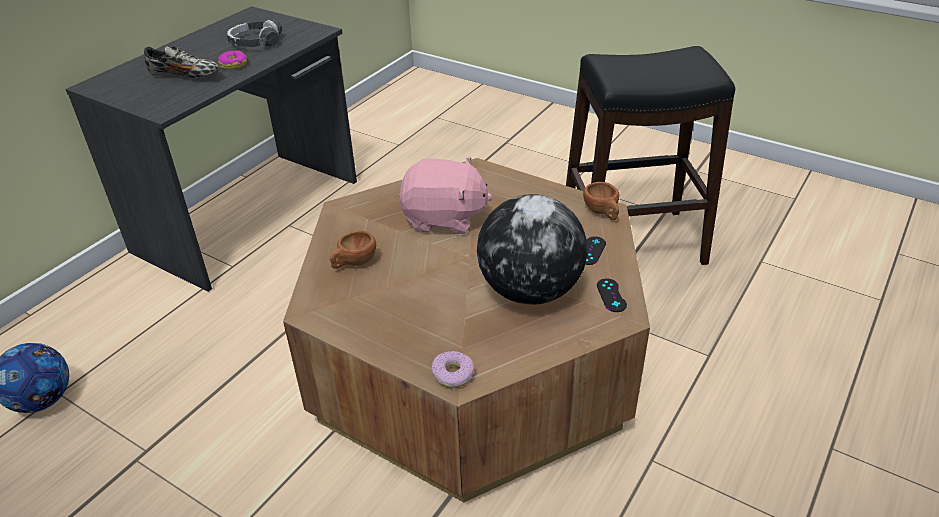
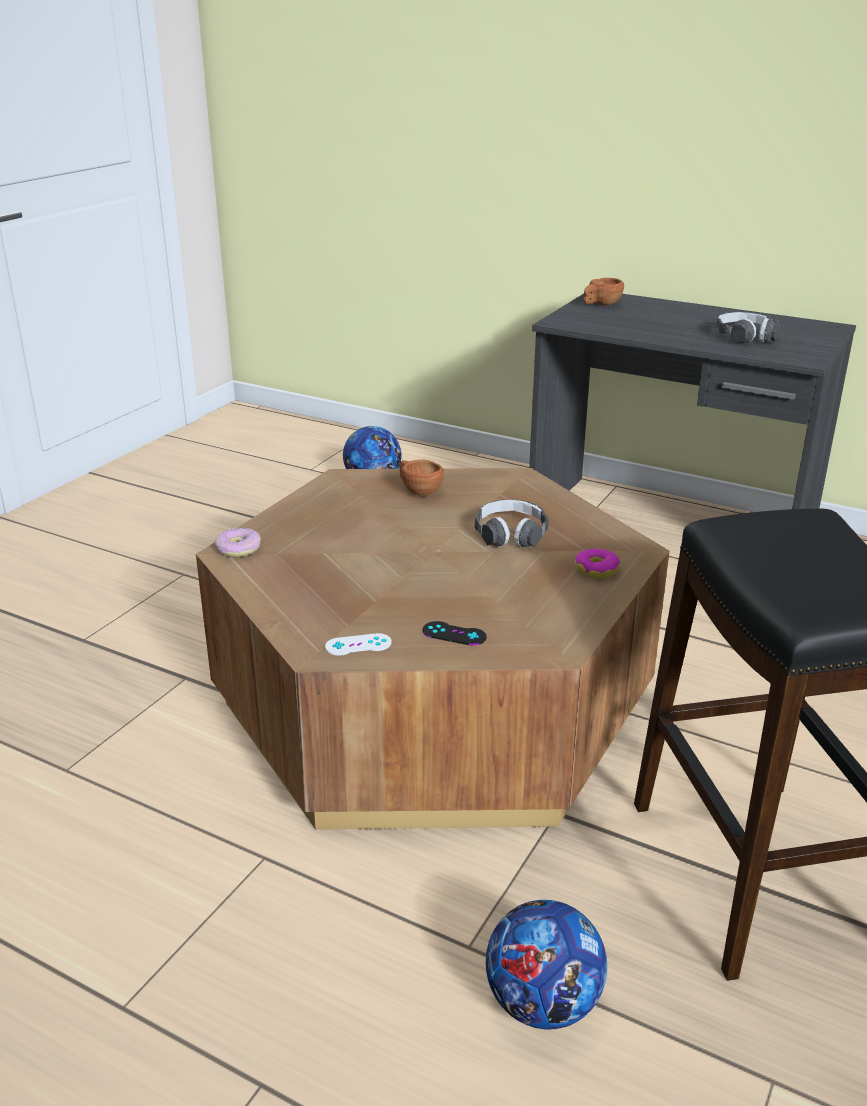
camera: 85 degrees right, 10 degrees down
(185, 76) = (638, 320): shoe -> none
(233, 64) = (678, 334): donut -> donut (597, 570)
(444, 219) = (510, 533): pink plush toy -> headphones
(530, 290) = (369, 589): globe -> none
(602, 213) = (550, 646): brown cup -> brown cup (601, 304)
(611, 295) = (358, 645): black game controller -> white game controller
(740, 329) = (542, 1003): none -> football

